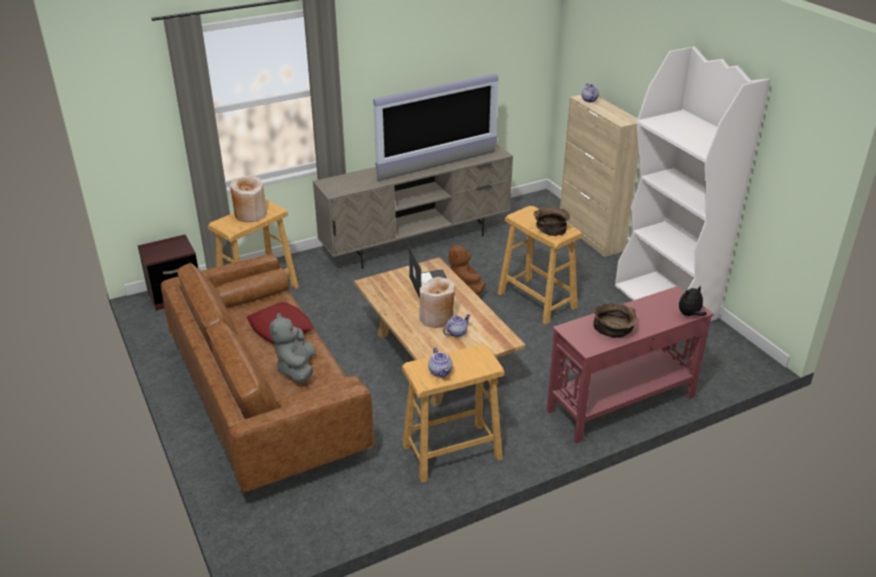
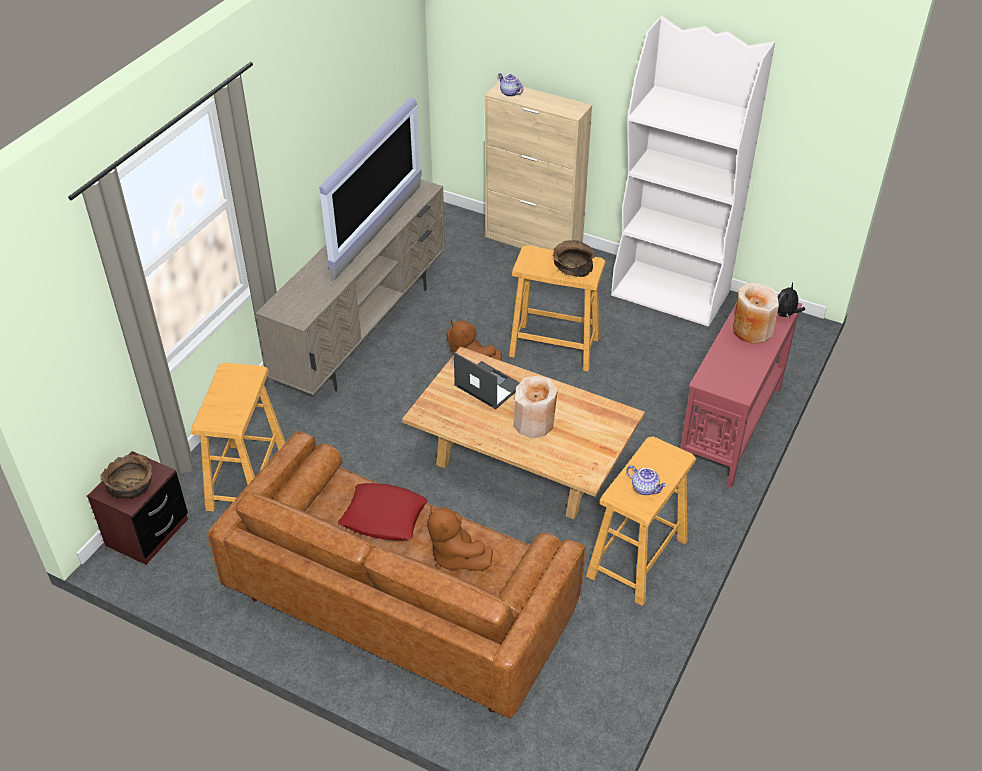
camera: 35 degrees left, 10 degrees up
(250, 214) = (229, 392): beige vase -> beige vase (751, 330)
(297, 369) = (455, 556): grey plush toy -> brown plush toy
(456, 332) = (570, 430): teapot -> none
(614, 329) = (741, 361): brown bowl -> brown bowl (131, 485)

